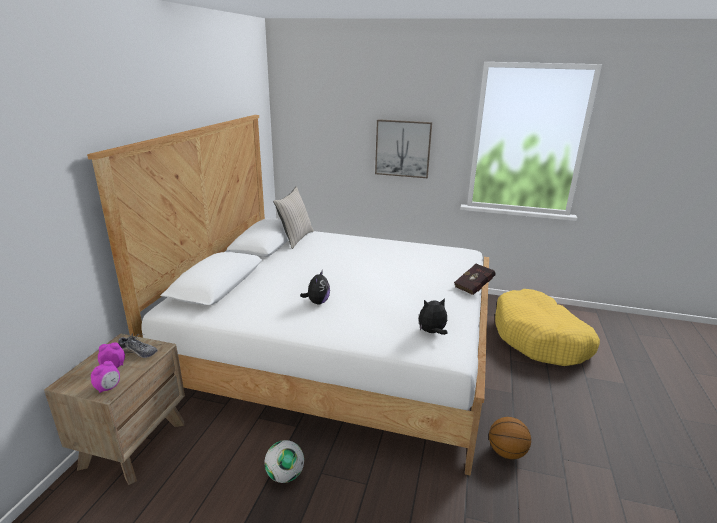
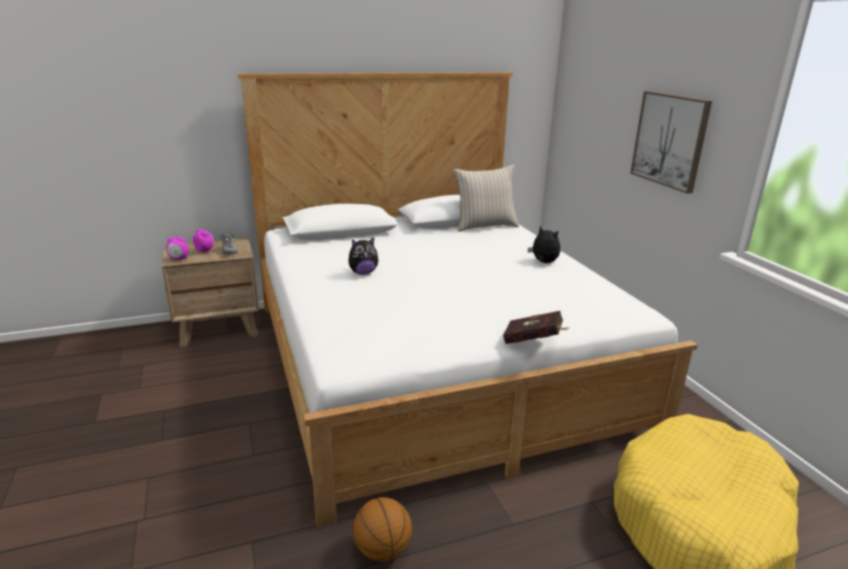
camera: 55 degrees right, 0 degrees up
(285, 475) = (233, 406): football -> none
(432, 332) = (371, 340): plush toy -> plush toy (543, 262)

